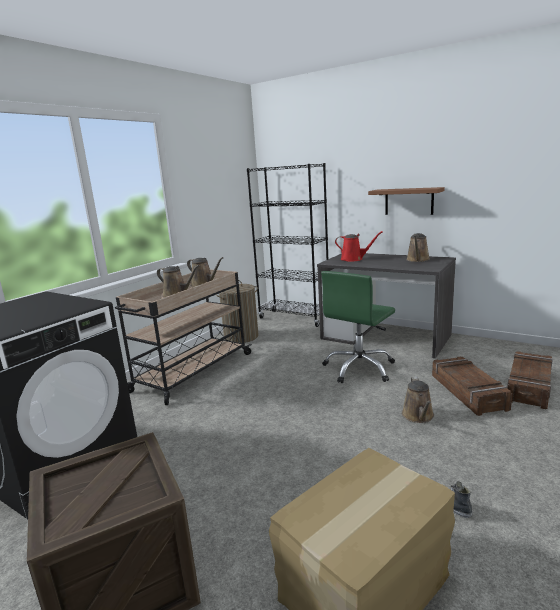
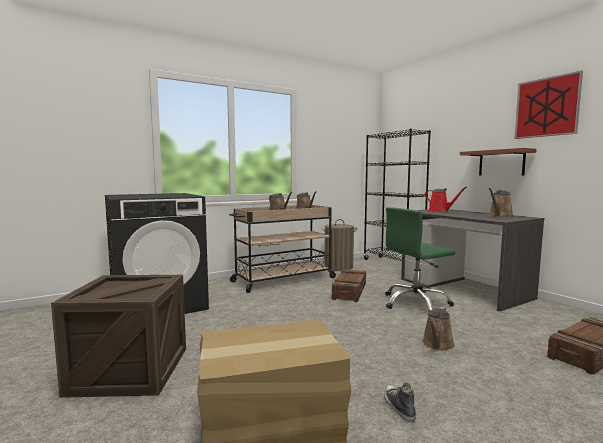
camera: 25 degrees right, 10 degrees down
(453, 144) = (546, 107): none -> picture
(468, 392) = (510, 341): crate -> crate (350, 291)

